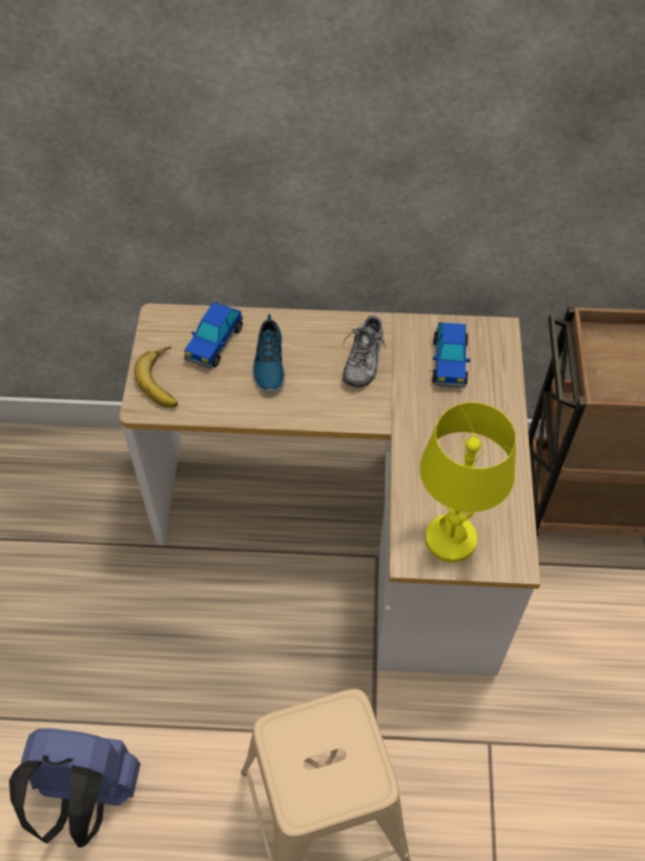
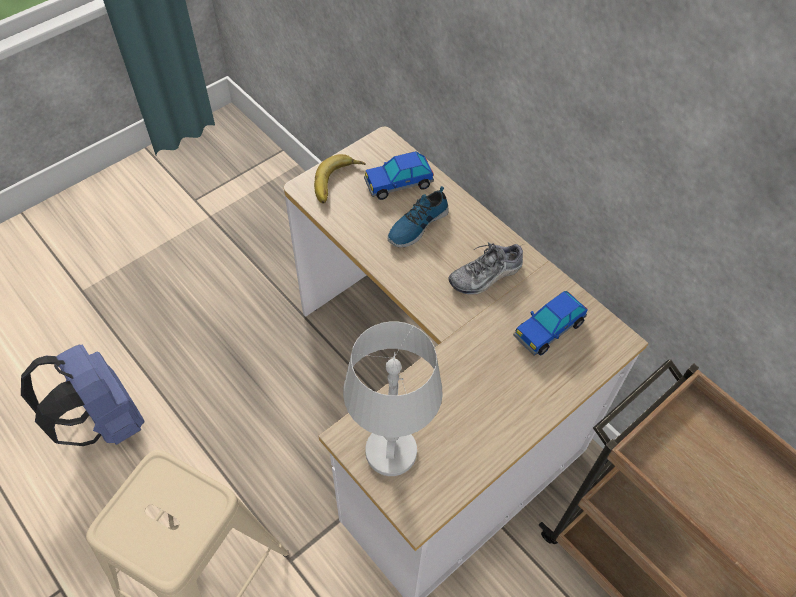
camera: 45 degrees right, 0 degrees up
(450, 539) = (390, 451): yellow table lamp -> white table lamp

